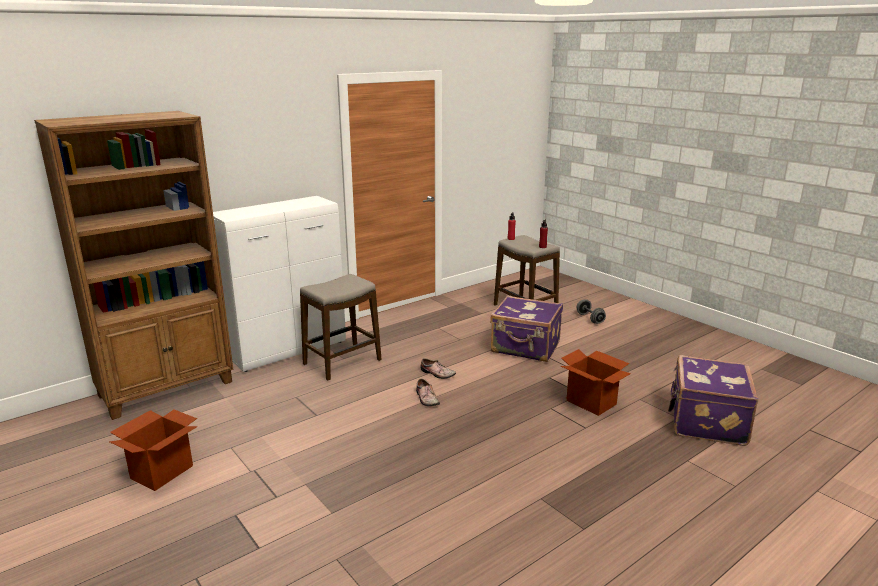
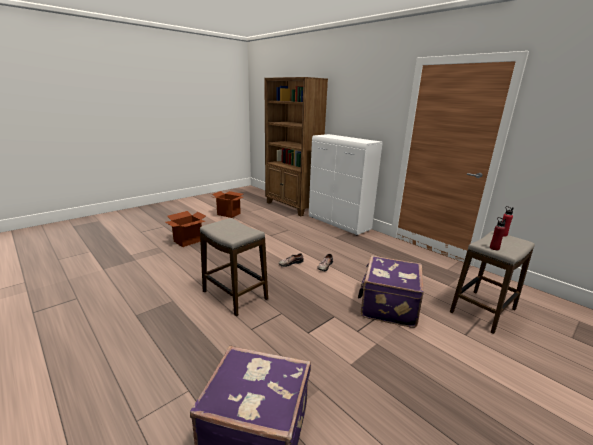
camera: 85 degrees right, 0 degrees up
(342, 362) = (330, 237): stool -> stool (235, 295)
(590, 318) = (501, 361): grey dumbbell -> none
(591, 402) = (292, 337): cardboard box -> cardboard box (188, 241)

